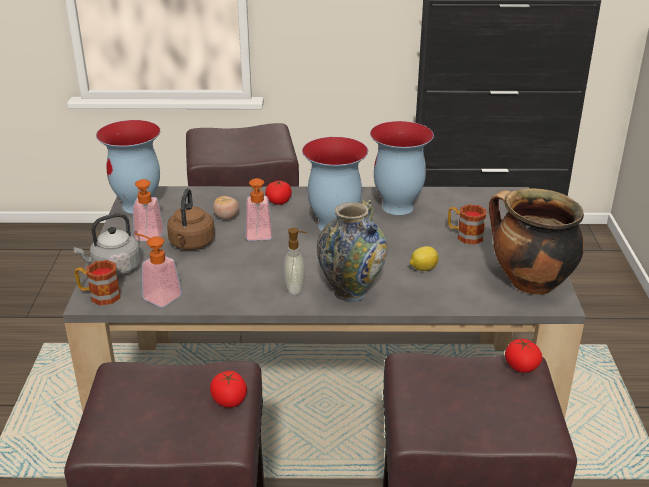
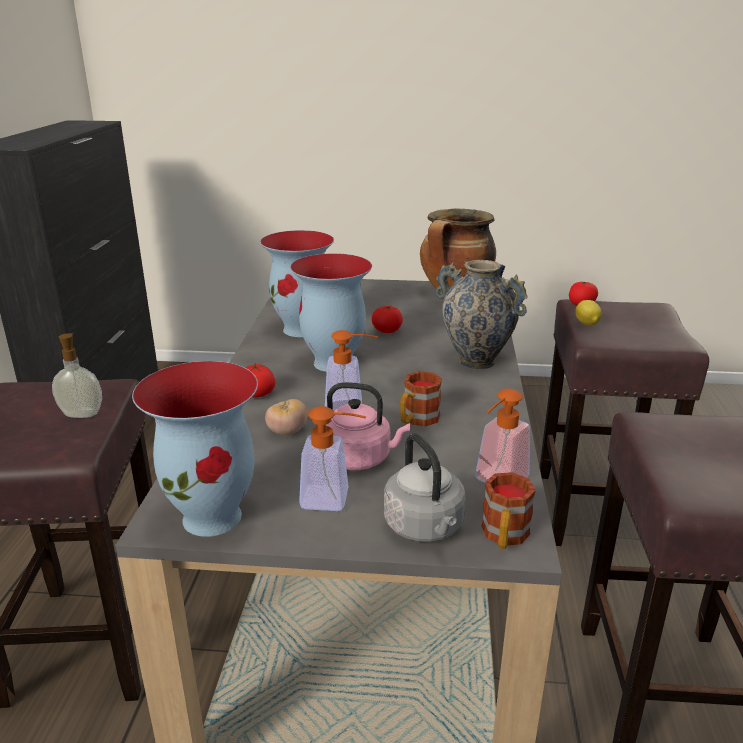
camera: 85 degrees left, 5 degrees down
(191, 244) = (360, 459): brown kettle -> pink kettle
(229, 400) = (693, 423): tomato -> tomato (387, 331)
(295, 288) = (472, 389): soap dispenser -> soap dispenser (82, 413)
(423, 268) = (431, 328): lemon -> lemon (587, 324)
(464, 235) = (370, 307): mug -> mug (417, 420)

